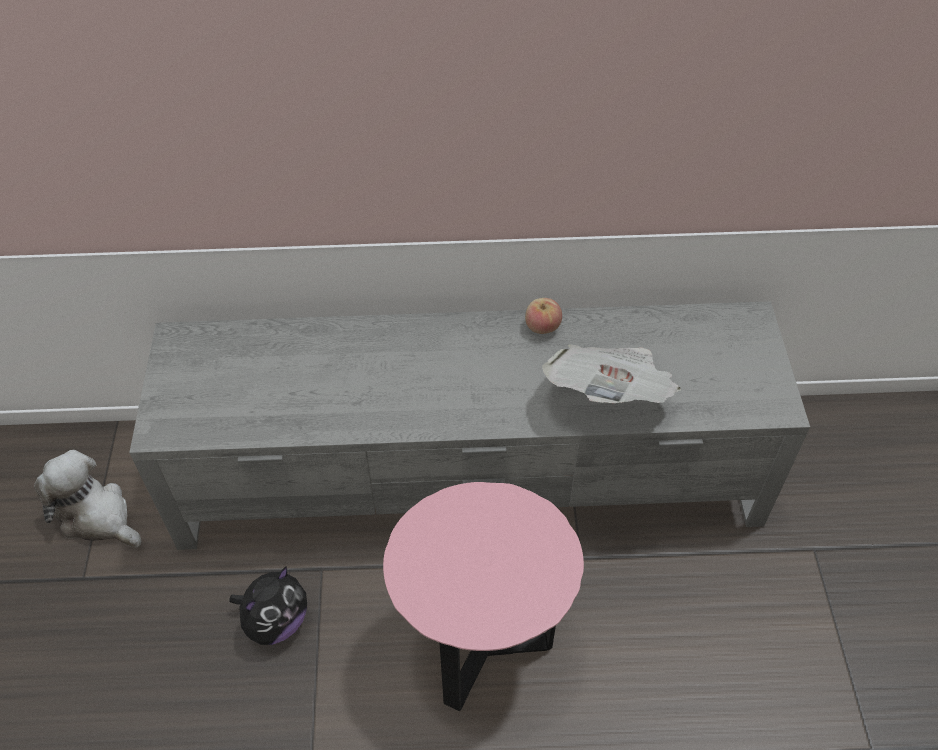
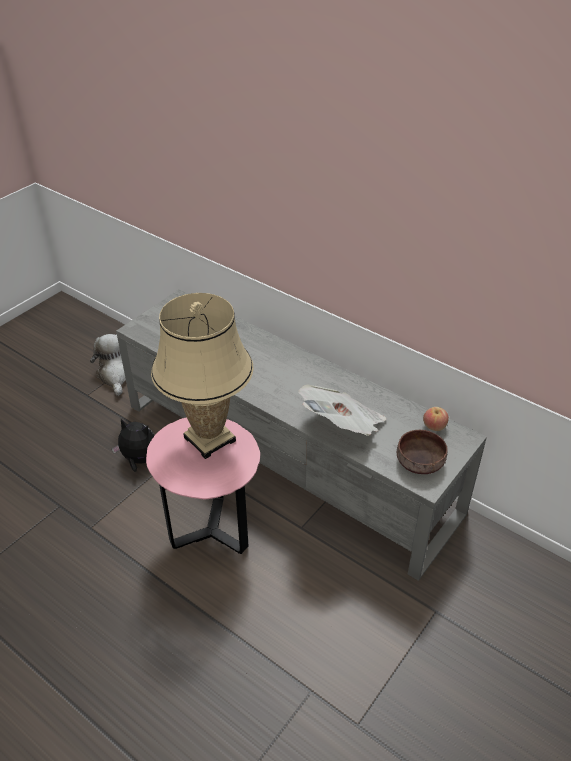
camera: 40 degrees right, 10 degrees down
(276, 621) = (139, 460): plush toy -> plush toy turned 150 degrees counterclockwise
(468, 531) = (210, 439): none -> beige table lamp
(542, 327) = (344, 380): apple -> apple (434, 426)
(740, 382) = (420, 461): none -> brown bowl

